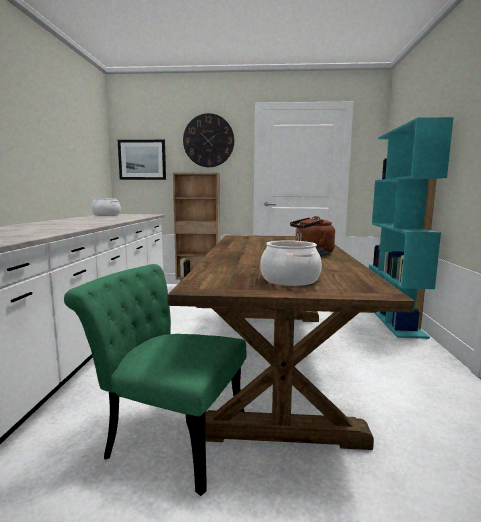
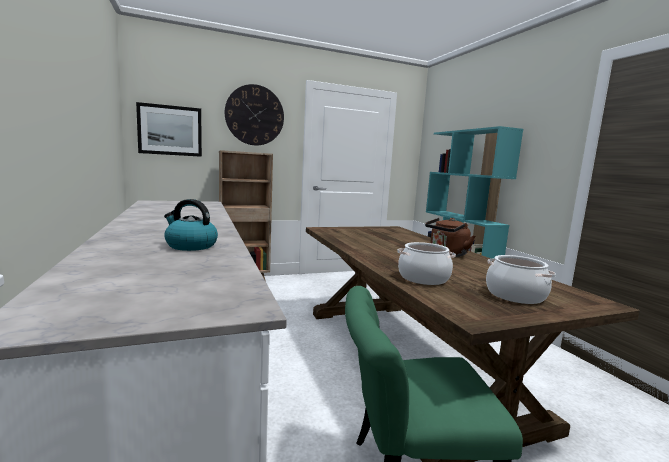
camera: 25 degrees left, 0 degrees up
(46, 229) = (190, 246): none -> kettle
(106, 215) = (155, 204): cooking pot -> cooking pot (423, 278)

